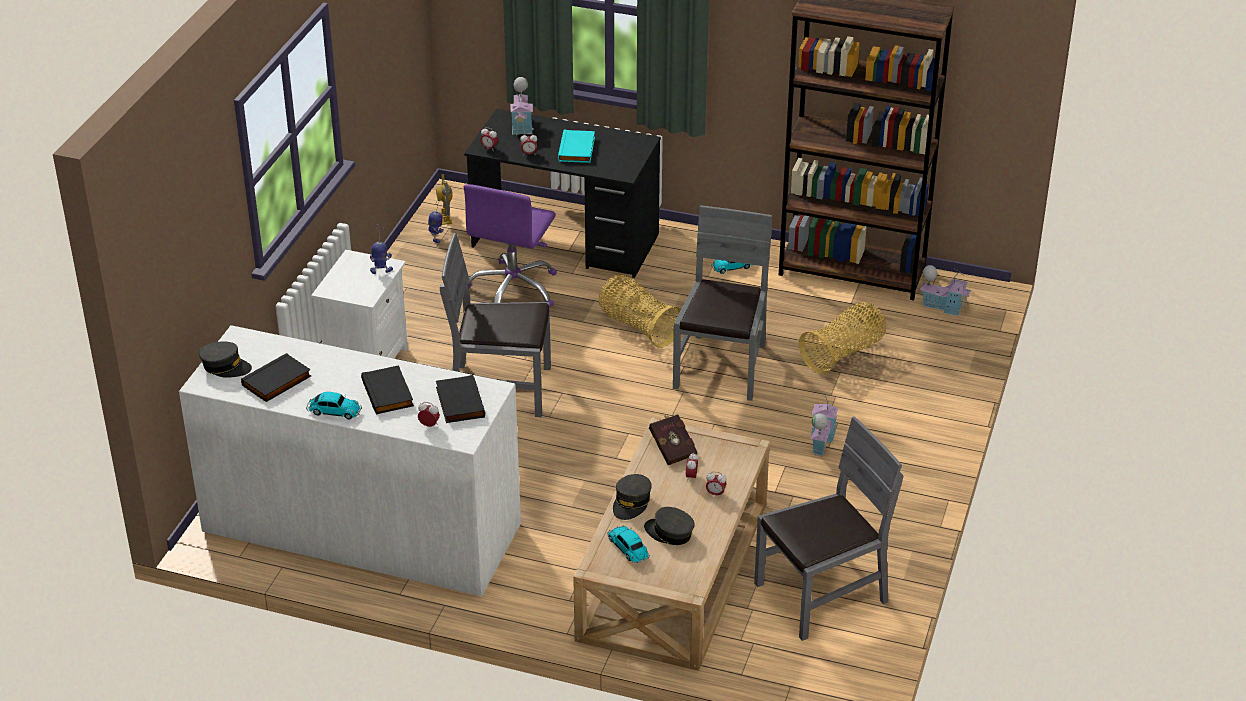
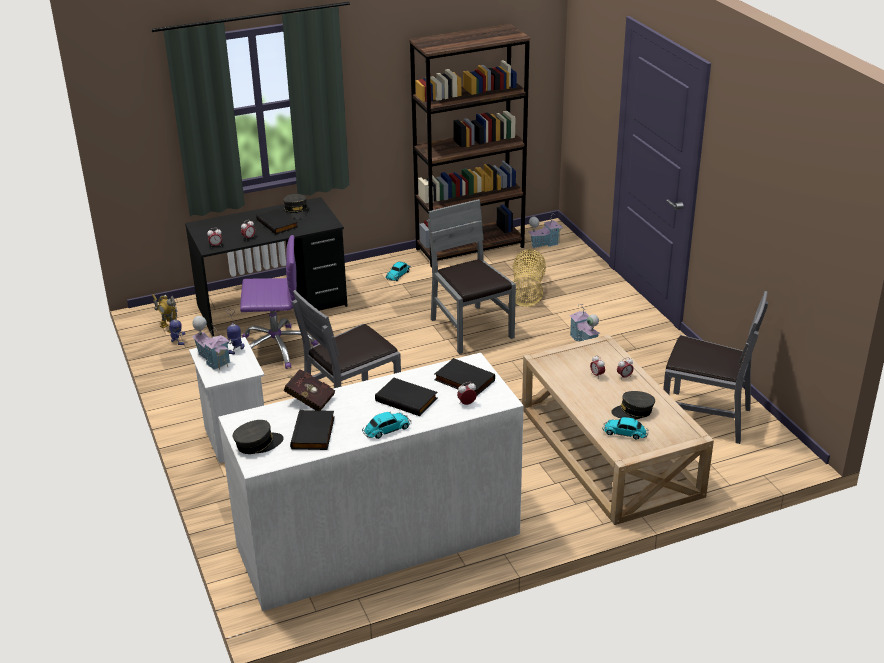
camera: 40 degrees left, 5 degrees down
(513, 289) = (276, 347): purple office chair -> purple office chair turned 75 degrees counterclockwise
(522, 125) = (219, 225): toy house -> toy house (213, 359)
(577, 149) = (278, 223): turquoise book -> black book
(631, 503) = (587, 407): grey cap -> grey cap (296, 211)
(638, 327) = (389, 331): basket -> none
(672, 448) = (561, 366): red book -> red book (308, 399)
(821, 595) = (705, 417): grey chair -> grey chair turned 90 degrees clockwise

